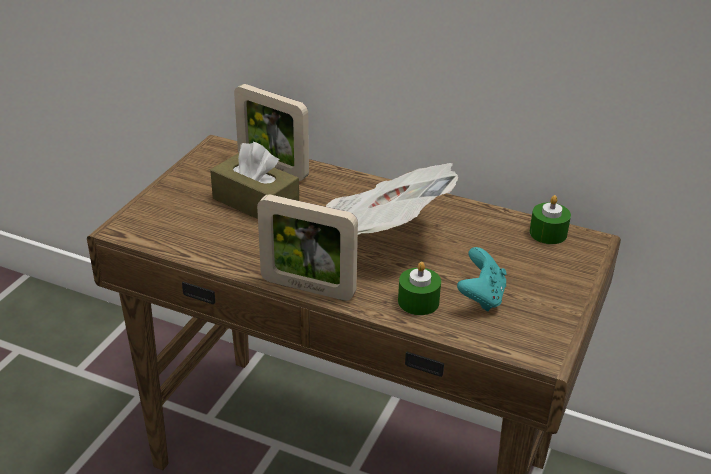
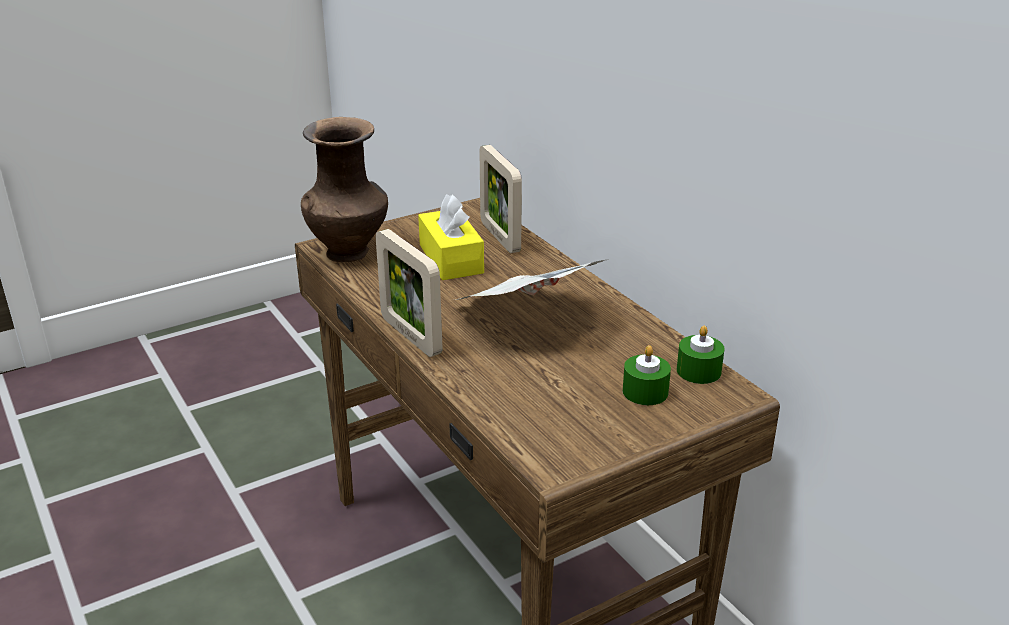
camera: 35 degrees right, 5 degrees down
(155, 227) = (349, 252): none -> brown vase
(255, 203) = (451, 259): brown tissue box -> yellow tissue box
(418, 301) = (491, 381): green candle -> green candle (645, 392)
(481, 297) = (555, 399): turquoise game controller -> none

